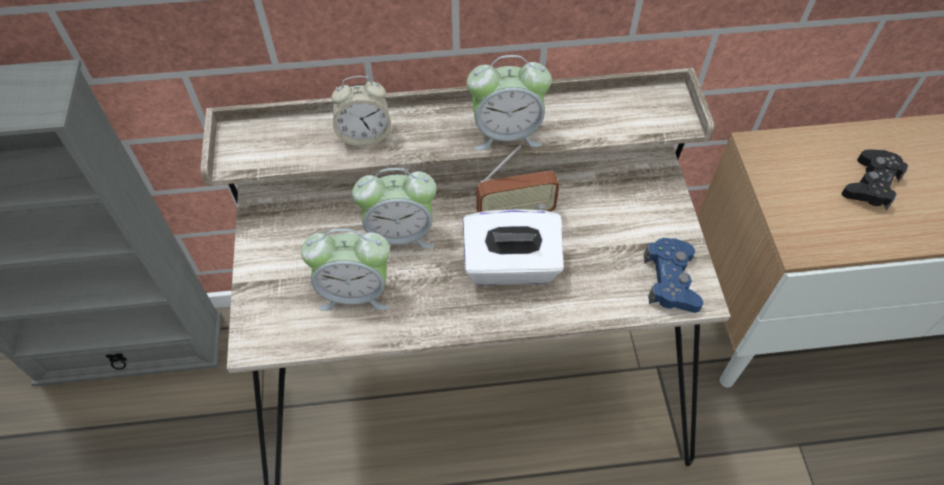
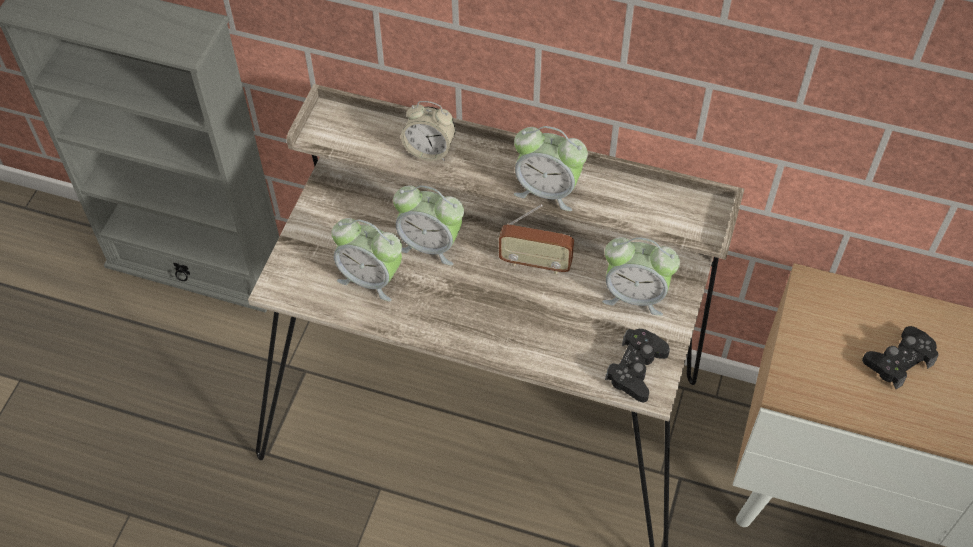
camera: 25 degrees right, 0 degrees up
(511, 266) = (507, 305): white tissue box -> none
(627, 209) = (635, 295): none -> alarm clock
(671, 281) = (636, 369): blue game controller -> black game controller

